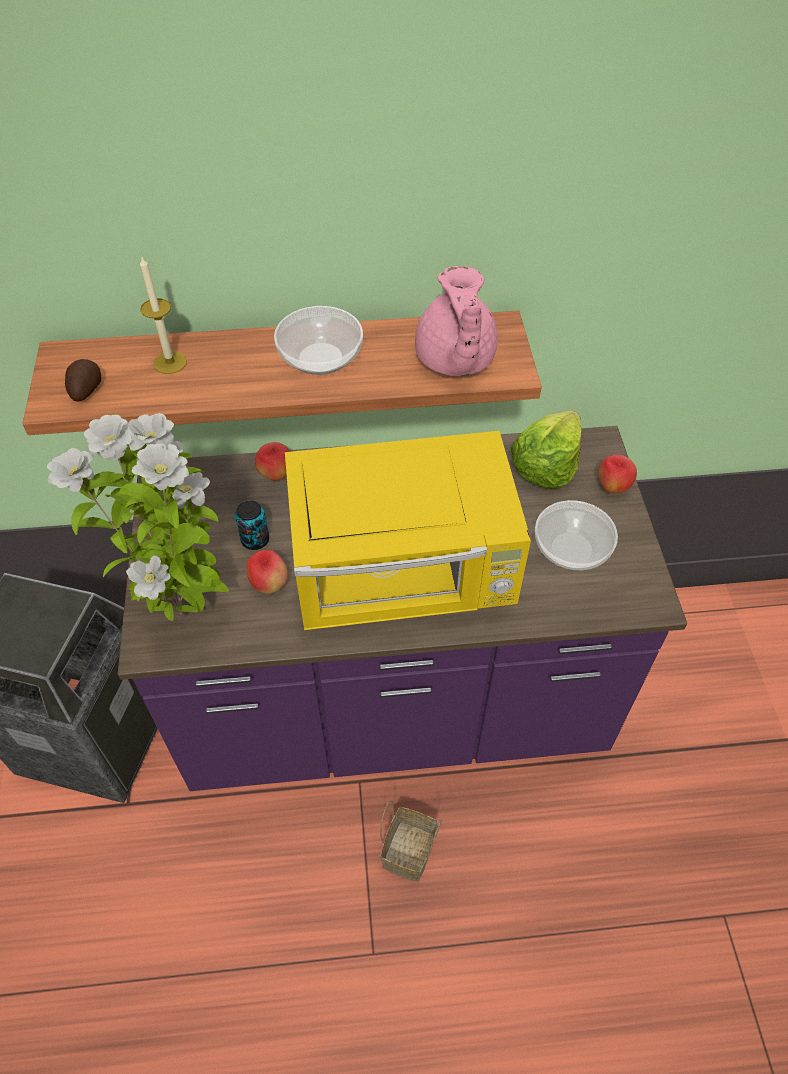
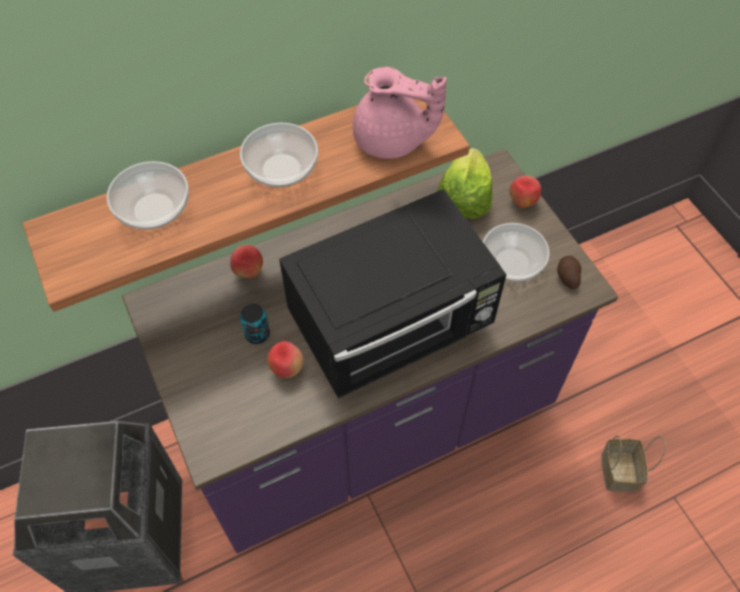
camera: 20 degrees left, 5 degrees up
(85, 389) = (89, 255): potato -> potato (567, 277)
(170, 362) = (153, 209): candle -> bowl
(183, 610) = (225, 414): potted plant -> none
(405, 575) = (393, 325): yellow microwave -> black microwave
(409, 853) = (429, 537): basket -> basket (620, 473)
(454, 361) = (392, 141): pink teapot -> pink teapot turned 45 degrees counterclockwise

